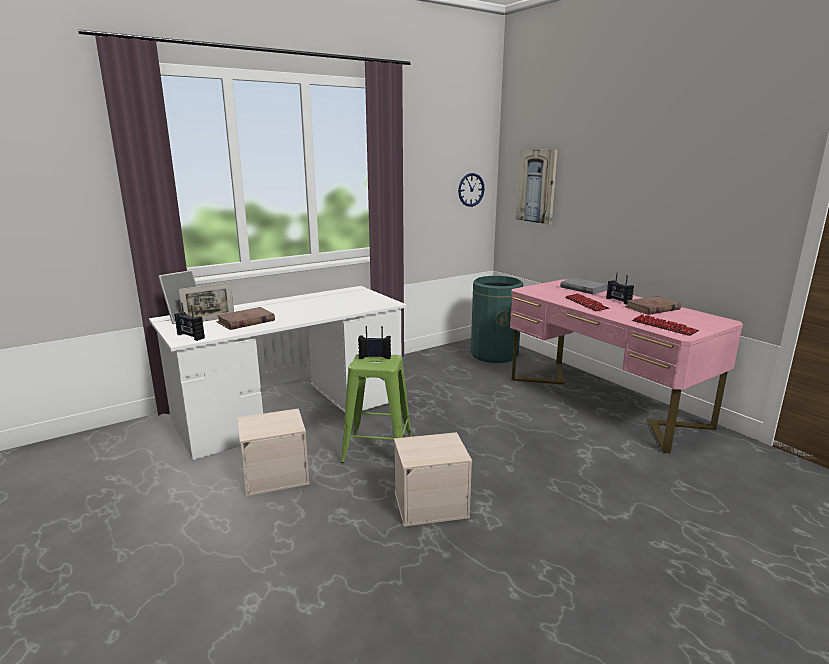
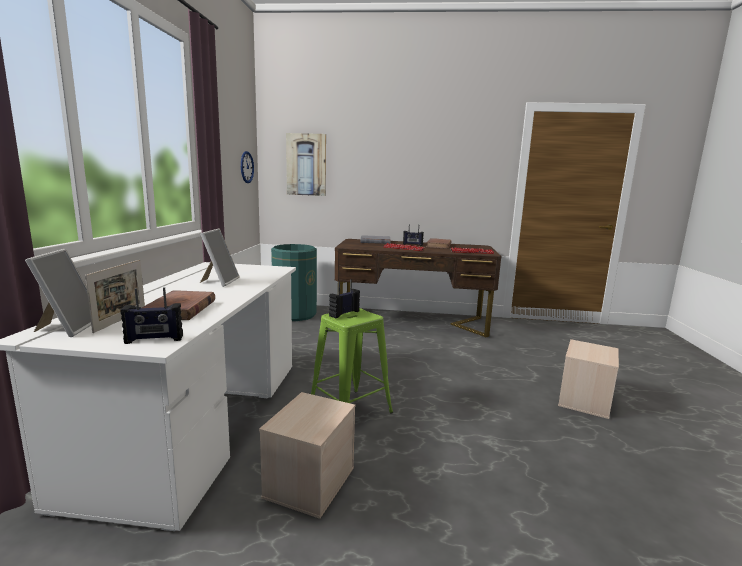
camera: 50 degrees left, 5 degrees down
(319, 306) = (219, 281): none -> picture frame
(431, 504) = (457, 425): beige storage box -> beige storage box (583, 399)
(603, 401) = (412, 322): pink desk -> brown desk

